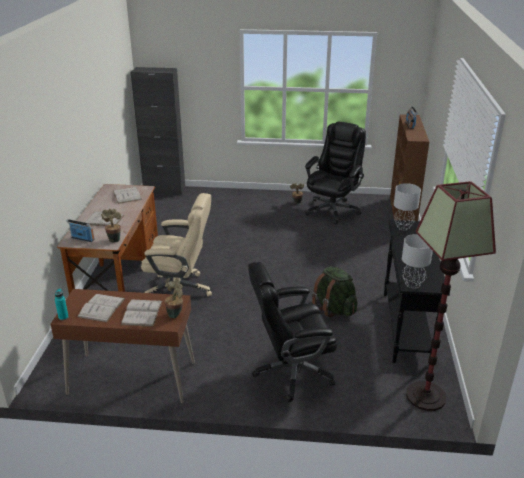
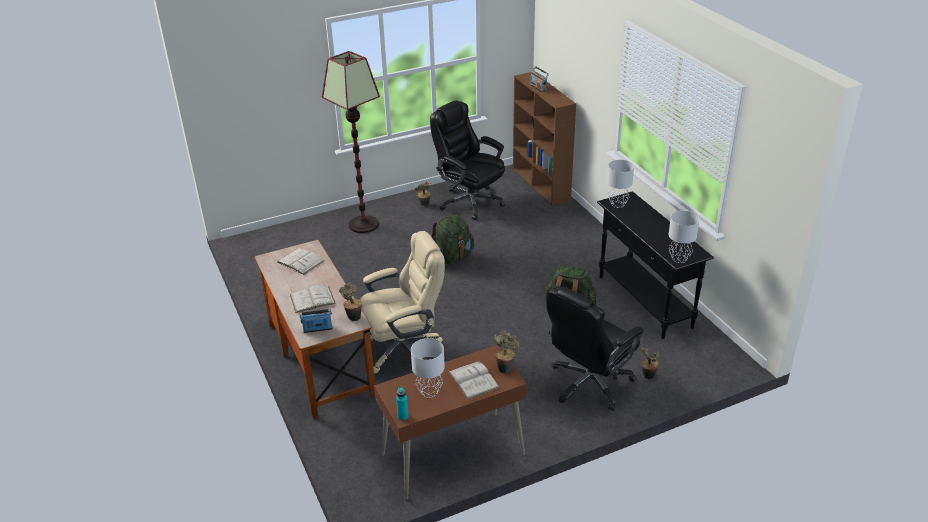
camera: 30 degrees left, 5 degrees up
(101, 308) = (429, 391): white book -> white table lamp
(164, 190) = (256, 238): black cabinet -> none
(280, 243) = (452, 258): none -> green backpack
(333, 210) = (469, 201): black office chair -> black office chair turned 45 degrees counterclockwise
(348, 387) = (647, 376): none -> potted plant
(426, 396) = (711, 356): floor lamp -> floor lamp (363, 224)

